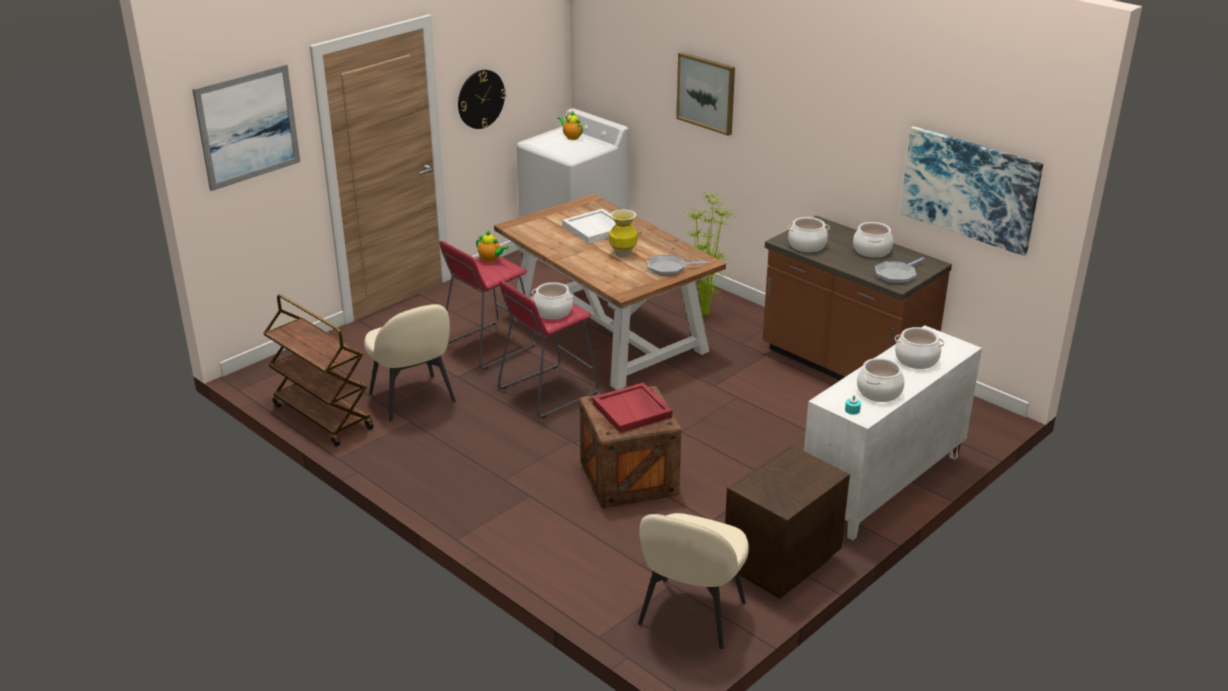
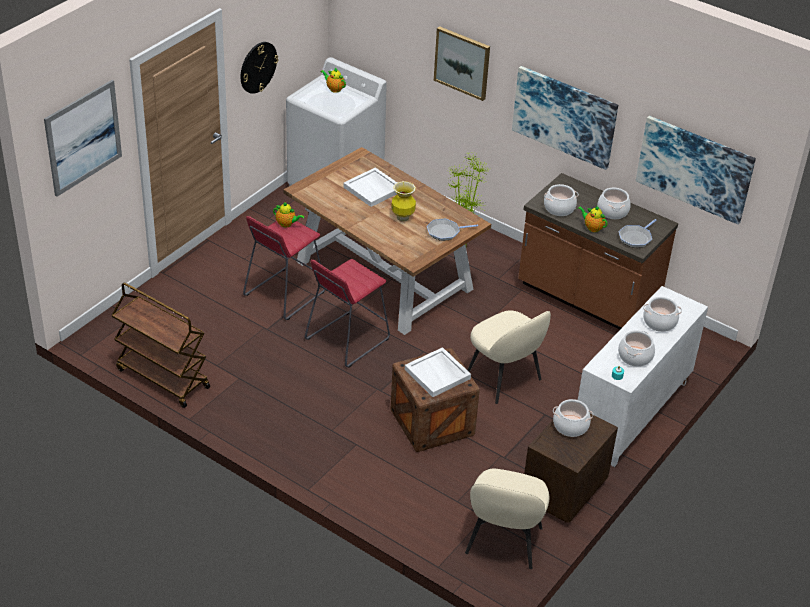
camera: 10 degrees left, 10 degrees up
(413, 399) = (235, 355): beige chair -> beige chair (504, 379)
(552, 311) = (354, 280): cooking pot -> cooking pot (570, 426)
(632, 410) = (438, 374): red tray -> white tray
(818, 143) = (564, 116): none -> picture
(844, 264) = (592, 227): none -> teapot

